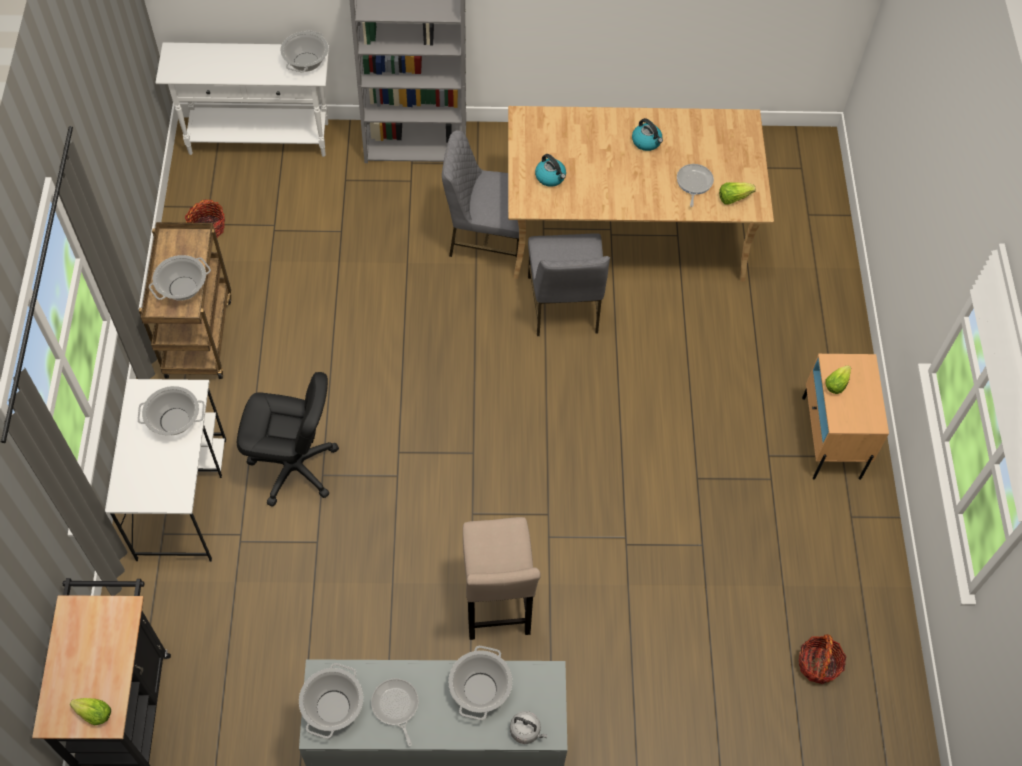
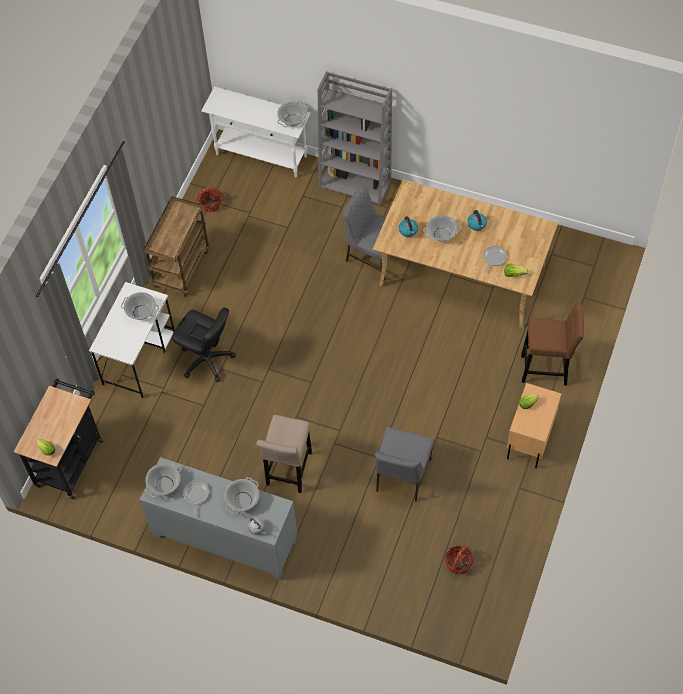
camera: 25 degrees right, 0 degrees up
(183, 288) = (173, 239): cooking pot -> cooking pot (441, 235)
(564, 306) = (402, 311): grey chair -> grey chair (402, 475)
(807, 330) = (547, 369): none -> brown stool

